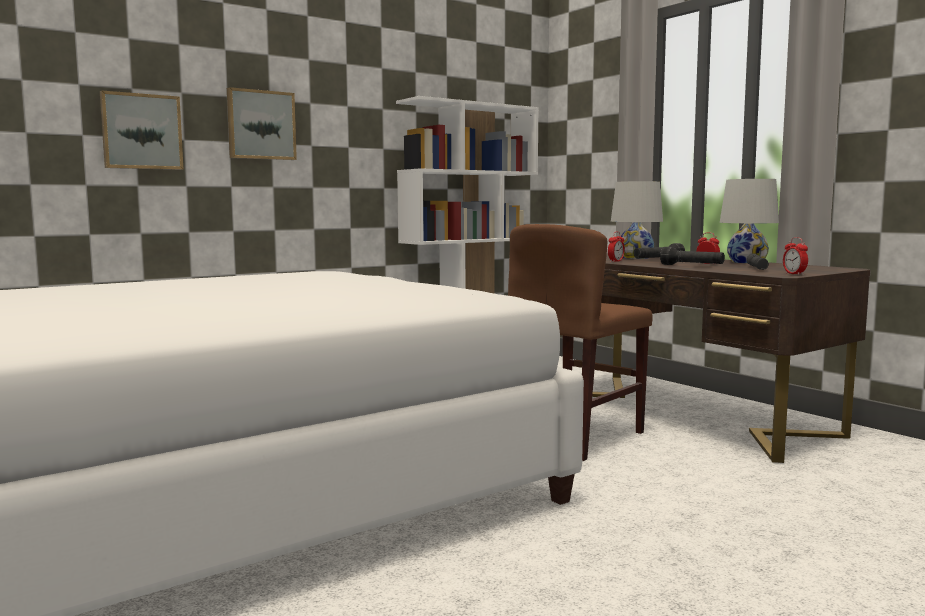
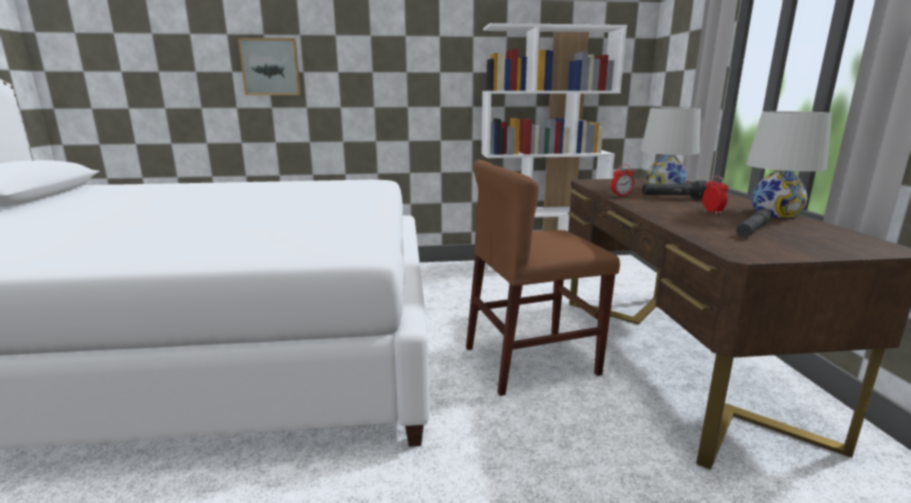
camera: 30 degrees right, 10 degrees up
(261, 125) = (362, 57): picture -> none
(692, 266) = (680, 214): black flashlight -> none
(794, 274) = (765, 254): alarm clock -> none

